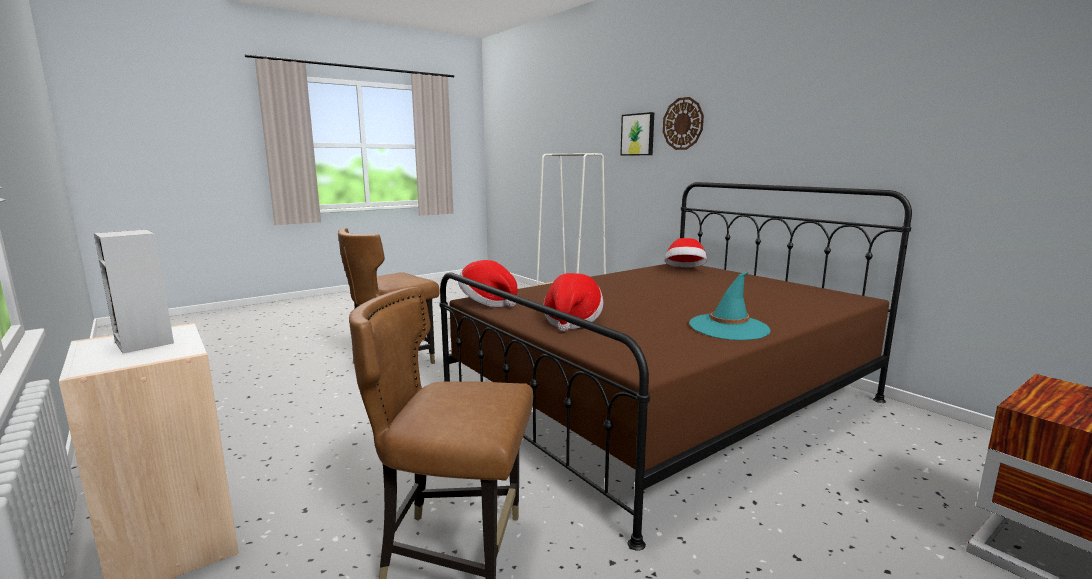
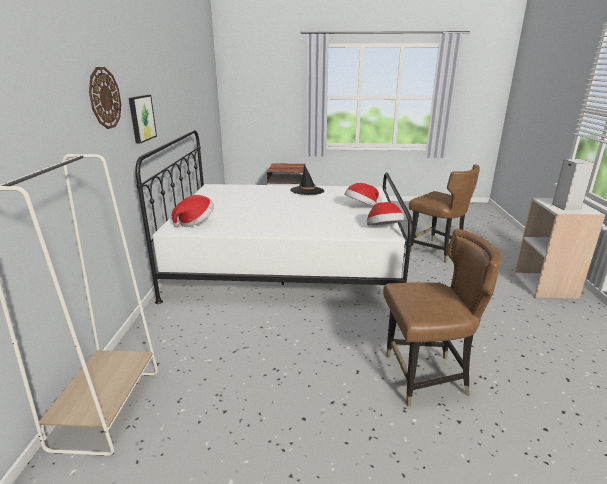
camera: 140 degrees left, 10 degrees up
(638, 134) = (66, 116): picture -> picture (141, 118)
(663, 400) = (286, 264): brown bed -> white bed
(729, 327) = (307, 191): turquoise hat -> black hat

